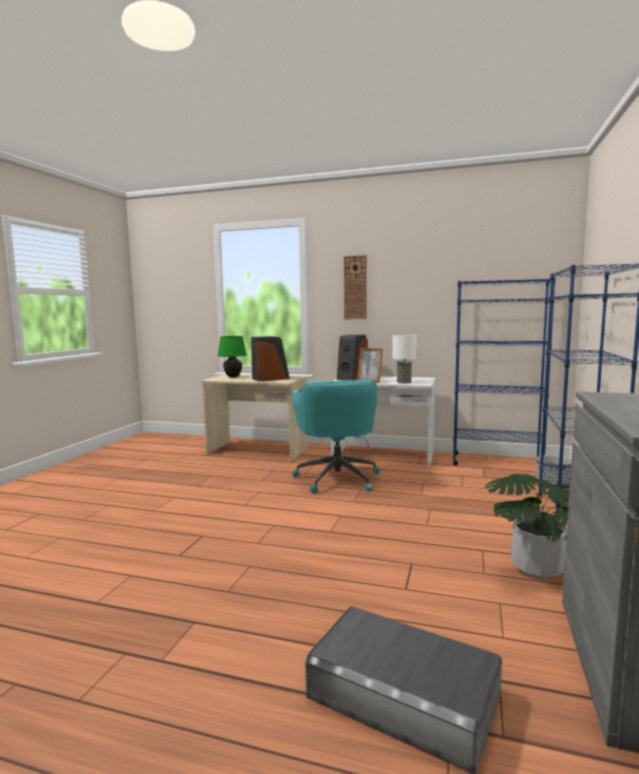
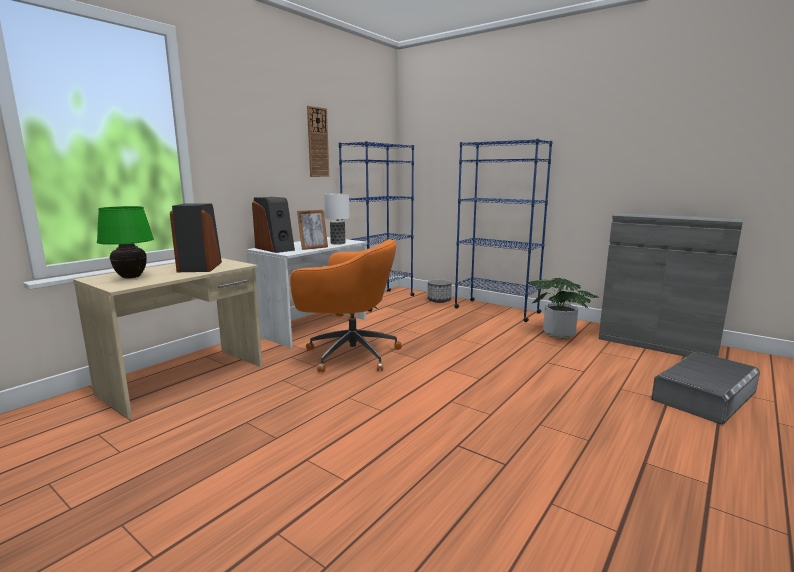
camera: 70 degrees left, 5 degrees up
(337, 478) = (349, 354): turquoise office chair -> orange office chair
(355, 287) = (247, 138): wall clock -> wall clock (317, 142)

